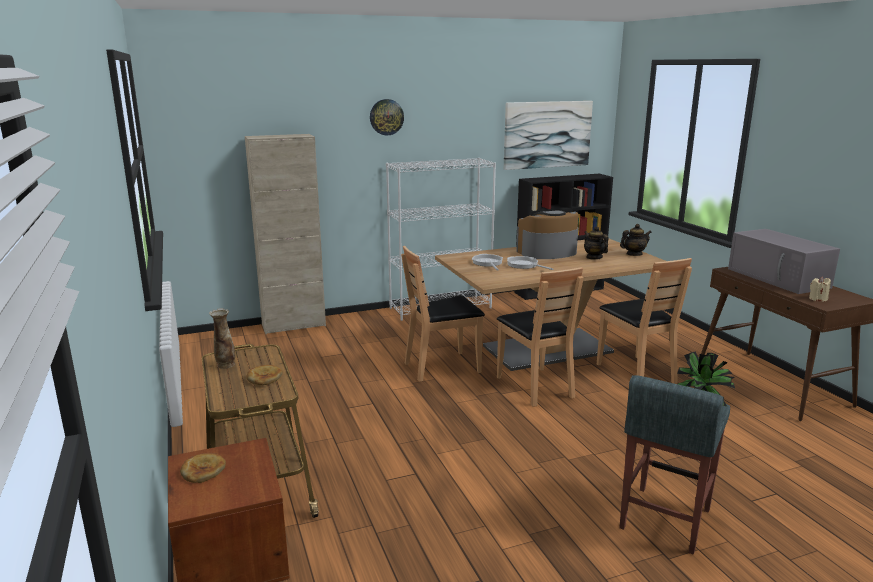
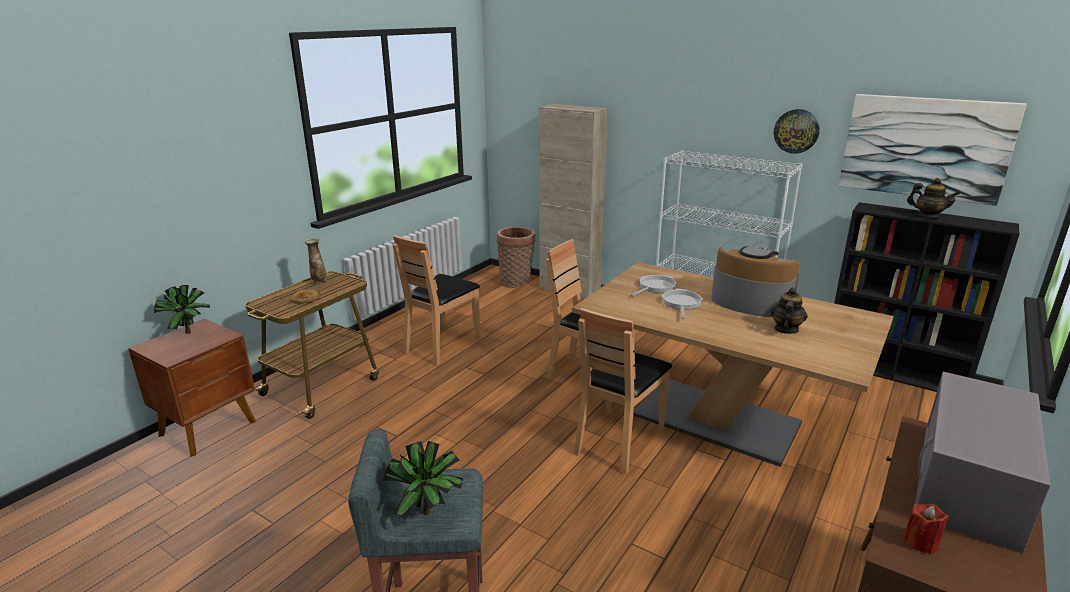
camera: 55 degrees right, 5 degrees up
(203, 470) = (190, 333): bread -> potted plant
(233, 338) = (516, 282): none -> basket
(386, 117) = (689, 98): wall clock -> wall clock (796, 131)
(634, 254) = (852, 348): teapot -> teapot (928, 217)
(636, 373) = (750, 500): brown chair -> brown chair (442, 346)
(818, 299) = (921, 542): beige candle -> red candle

